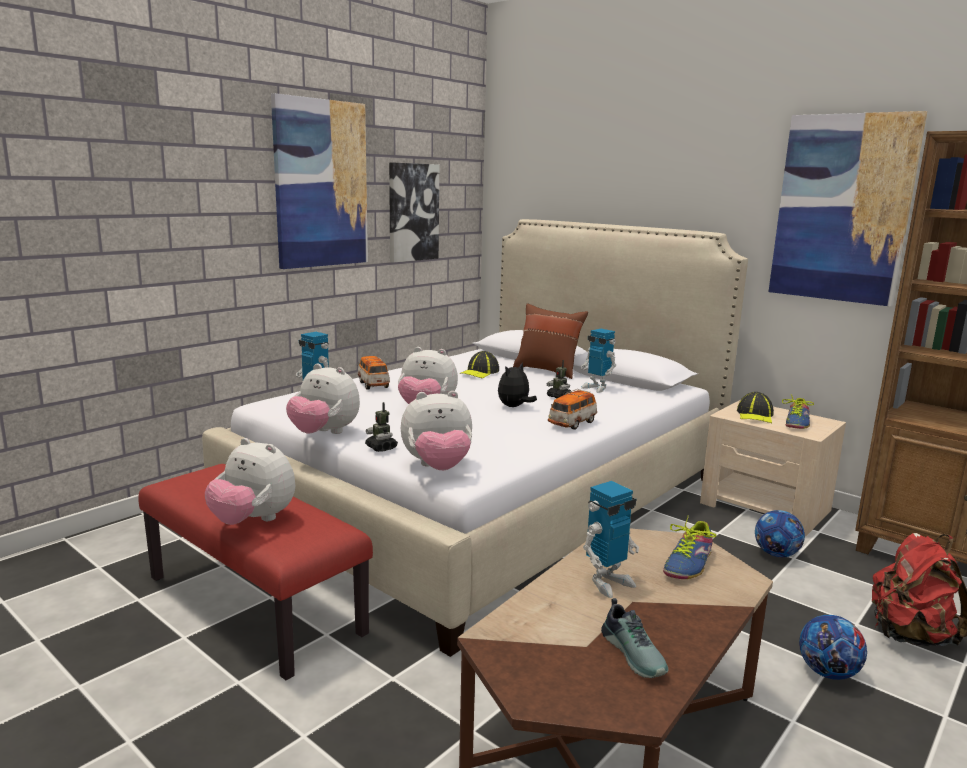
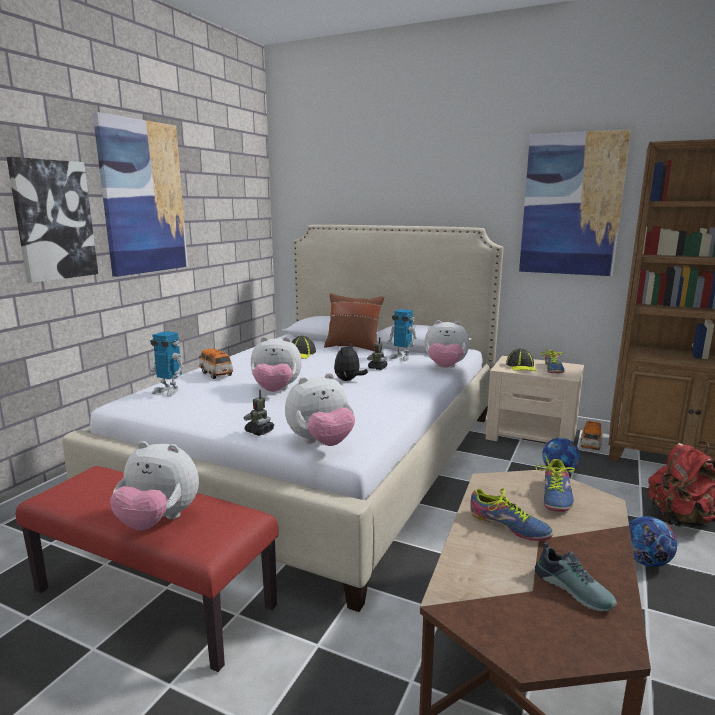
camera: 15 degrees left, 0 degrees up
(324, 433) = (197, 424): plush toy -> plush toy (445, 368)
(412, 212) = (219, 222): picture -> picture (53, 220)
(572, 424) = (404, 389): toy car -> toy car (590, 445)
(608, 583) = (509, 525): toy robot -> shoe

